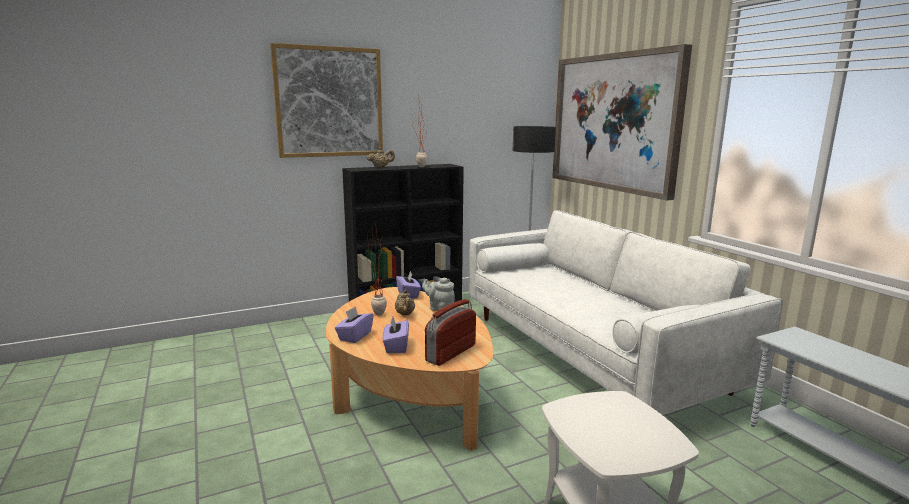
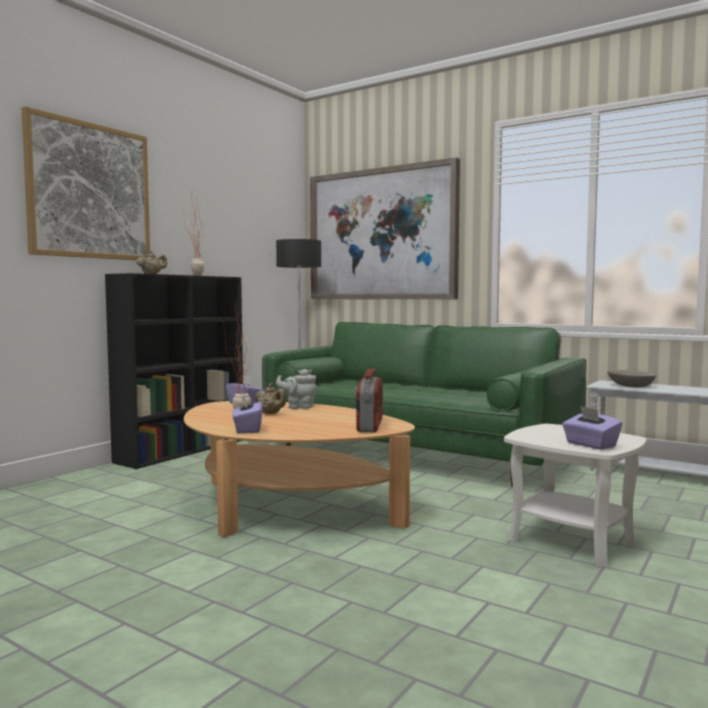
camera: 30 degrees left, 10 degrees down
(396, 346) = (307, 429): purple tissue box -> purple tissue box (590, 445)
(590, 352) = (417, 452): white sofa -> green sofa
(815, 348) = (630, 386): none -> grey bowl

